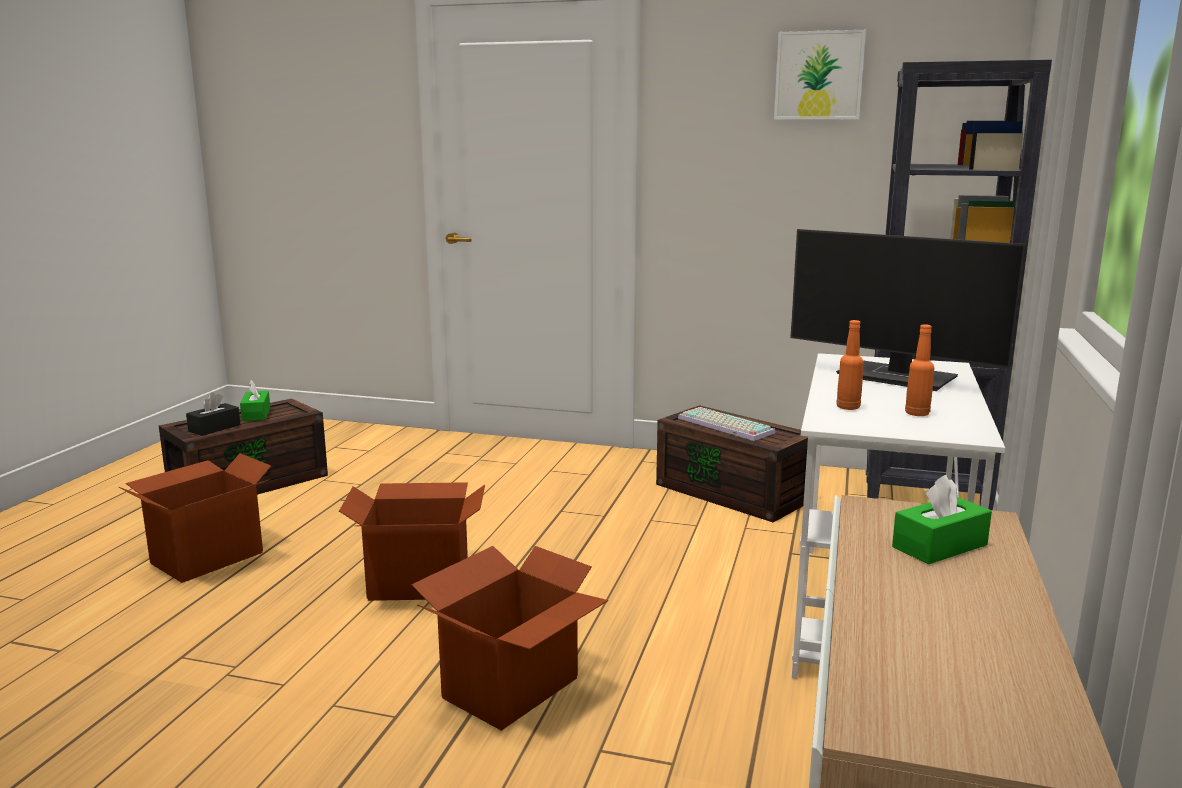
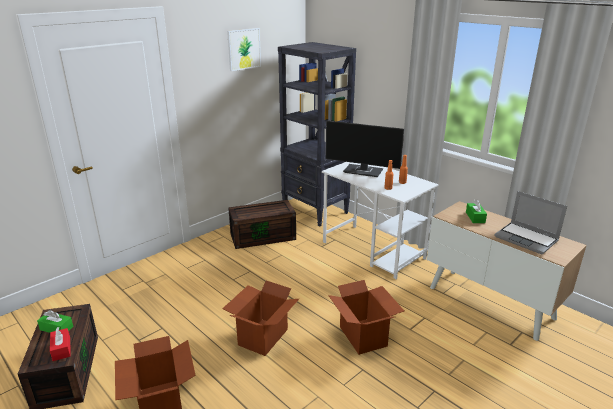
camera: 60 degrees left, 10 degrees up
(214, 428) = (61, 349): black tissue box -> red tissue box
(723, 425) = (258, 211): keyboard -> none
(899, 377) = (364, 171): monitor -> monitor turned 45 degrees clockwise
(932, 647) = (527, 239): none -> laptop

